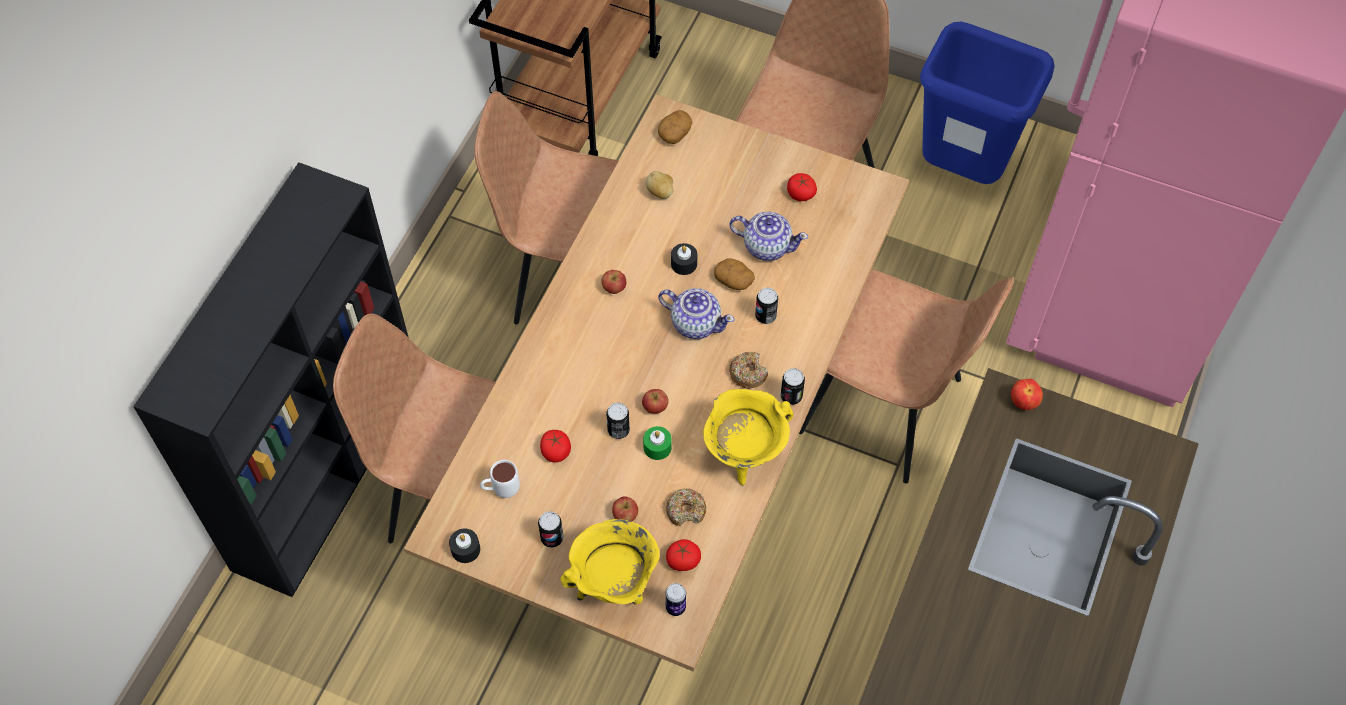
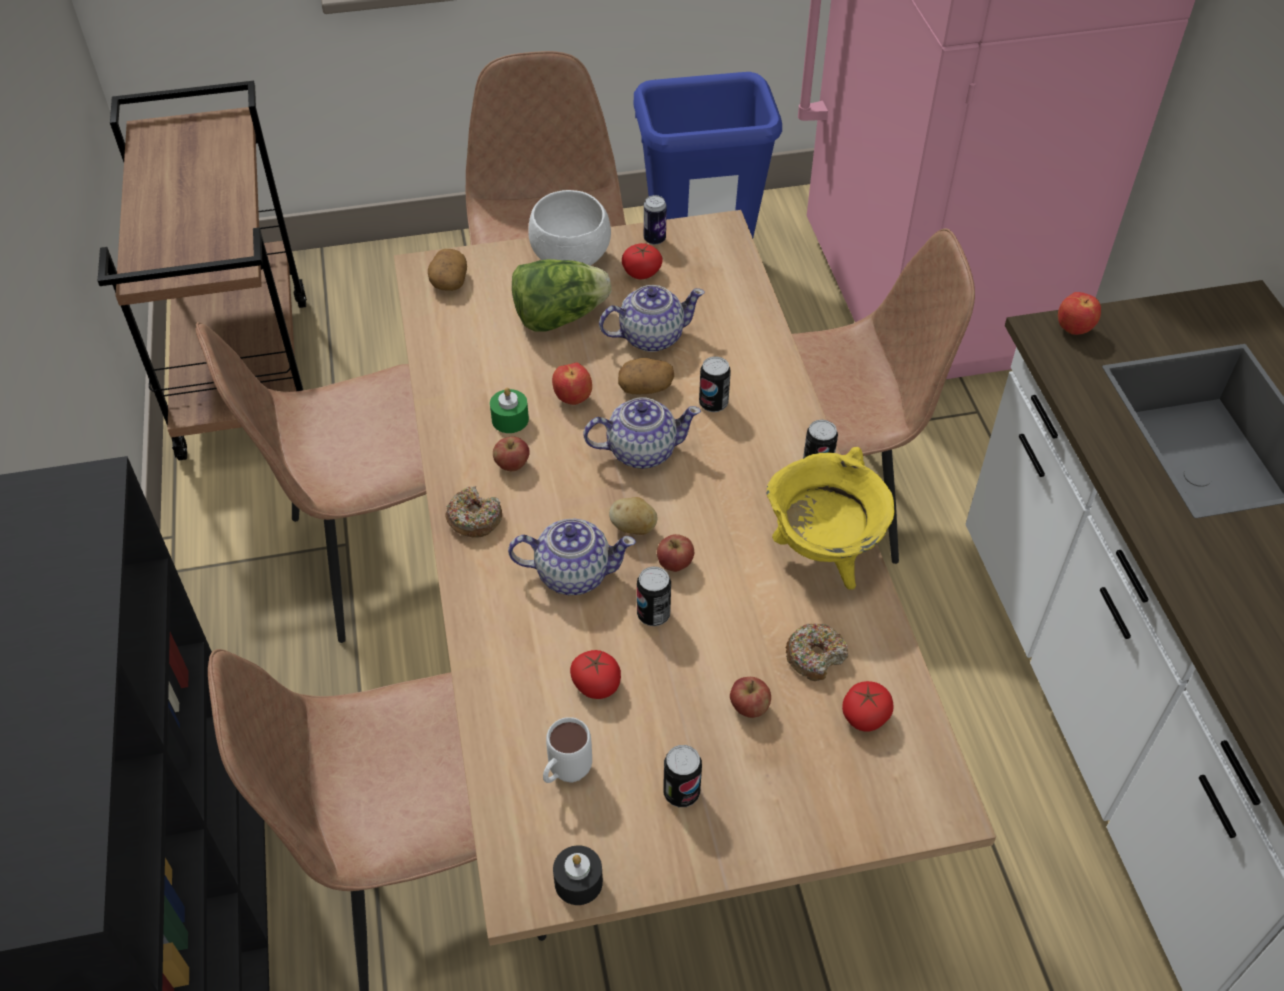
camera: 35 degrees left, 10 degrees down
(594, 378) = (572, 573): none -> teapot
(614, 584) = (809, 799): yellow cooking pot -> none
(657, 447) = (717, 606): green candle -> green candle (510, 419)
(660, 192) = (483, 343): potato -> potato (633, 528)
(675, 607) = (908, 778): can -> can (654, 239)
(684, 264) = (573, 399): black candle -> apple
(721, 199) = (559, 317): none -> lettuce
(748, 373) = (748, 470): donut -> donut (474, 519)
(764, 159) = (573, 259): none -> white bowl

